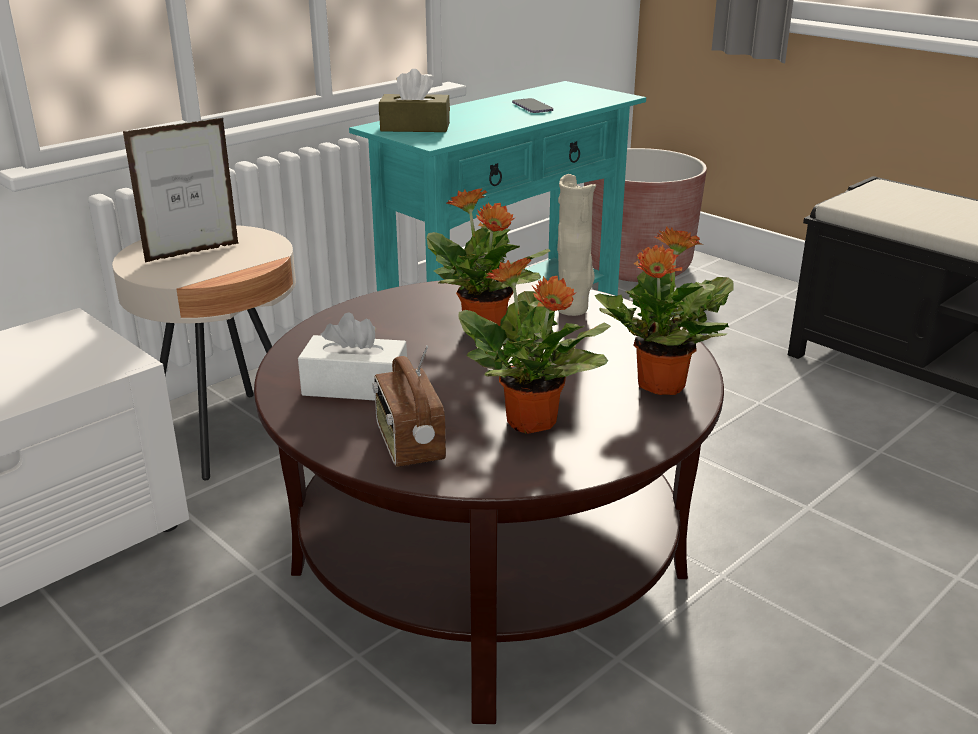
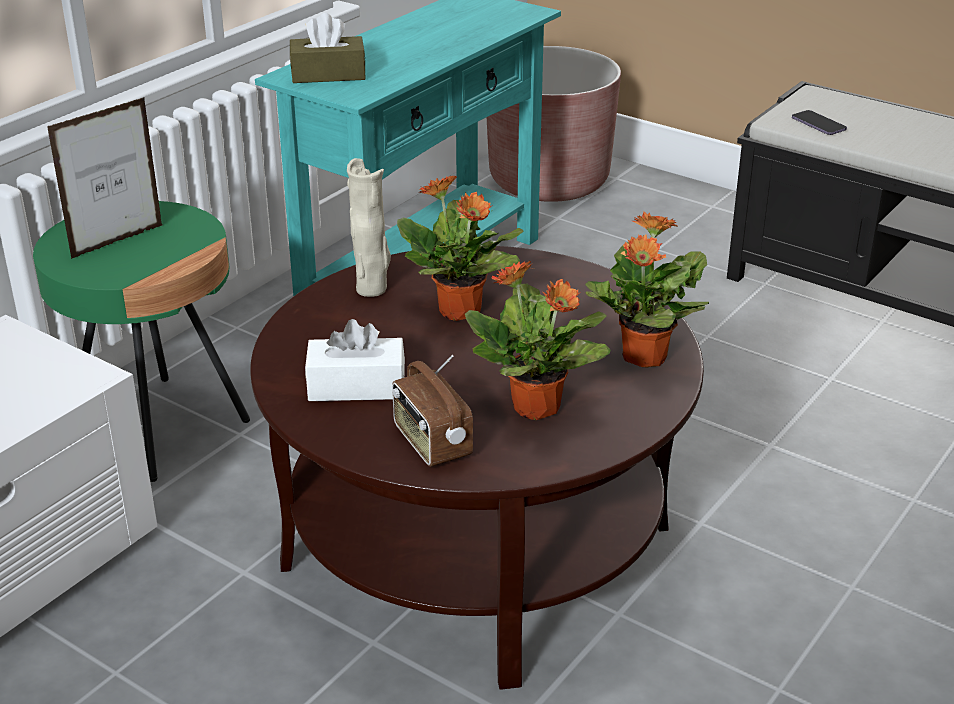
camera: 10 degrees left, 5 degrees up
(229, 435) = (159, 428): beige side table -> green side table
(532, 107) = (444, 35): phone -> phone (818, 124)
(573, 309) = (539, 278): beige vase -> beige vase (372, 289)

